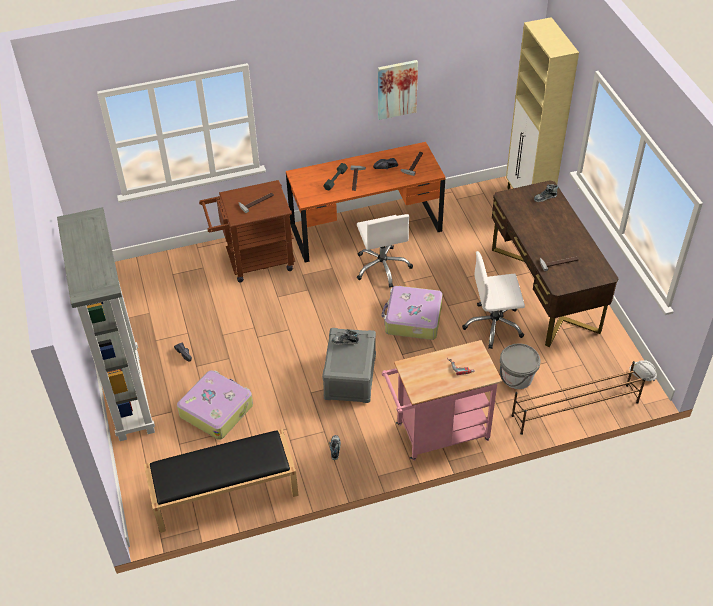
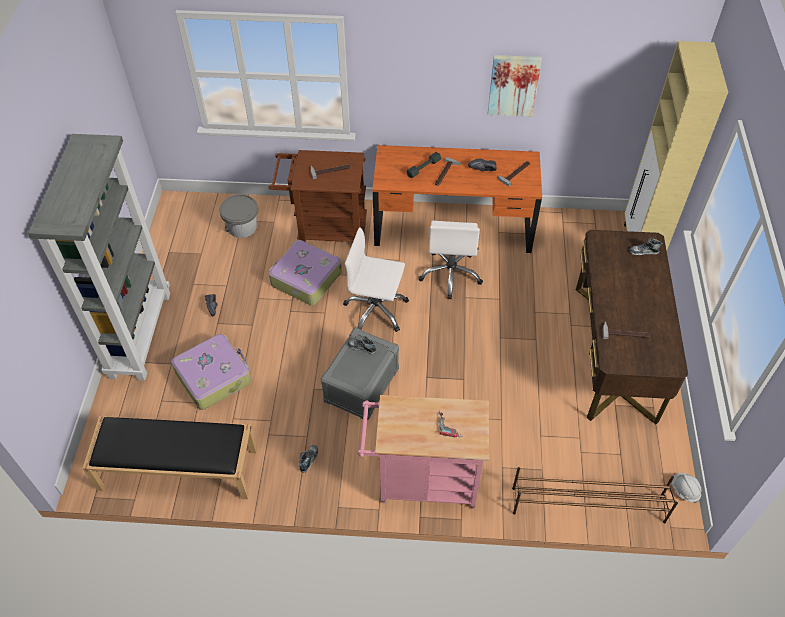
camera: 20 degrees right, 5 degrees up
(412, 319) = (455, 341): suitcase -> suitcase (305, 278)
(493, 326) = (539, 376): white office chair -> white office chair (376, 310)
(517, 377) = (538, 445): grey bucket -> grey bucket (242, 227)

